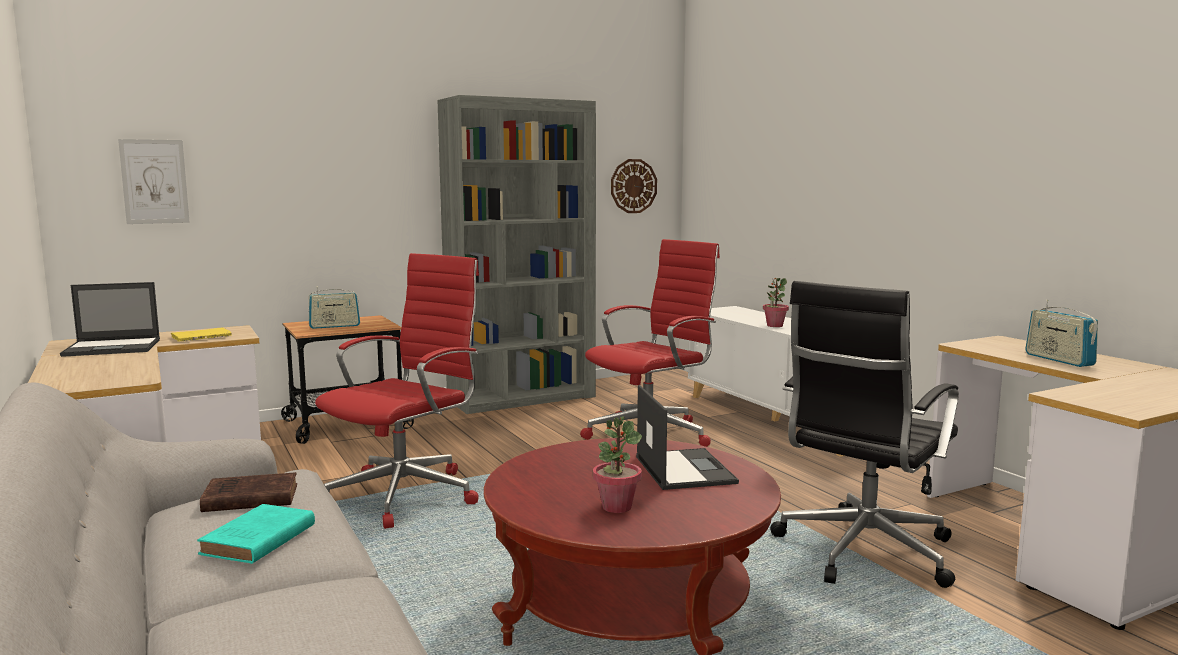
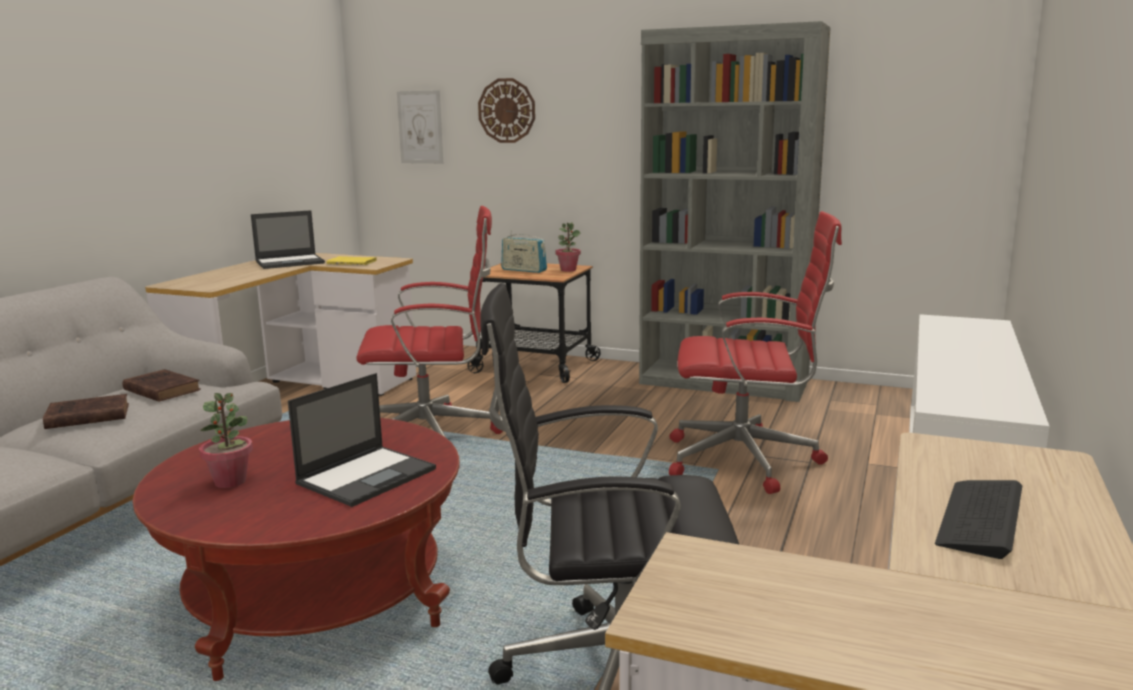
camera: 50 degrees right, 5 degrees up
(114, 347) = (291, 262): laptop -> laptop turned 60 degrees counterclockwise
(256, 541) = (85, 417): turquoise book -> brown book
(633, 186) = (933, 133): wall clock -> wall clock (507, 110)
(774, 325) = (947, 357): potted plant -> potted plant (568, 270)
(1059, 360) = (980, 518): radio -> keyboard

